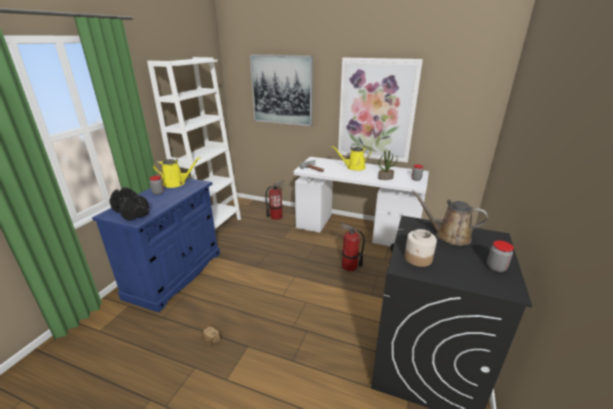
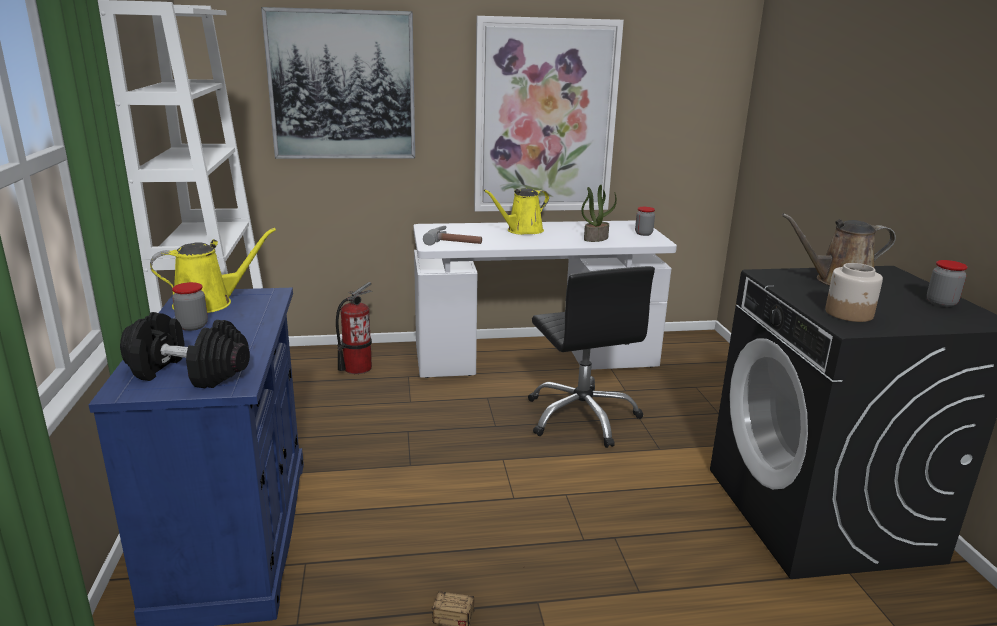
camera: 30 degrees left, 5 degrees down
(349, 266) = (582, 417): fire extinguisher -> black office chair

